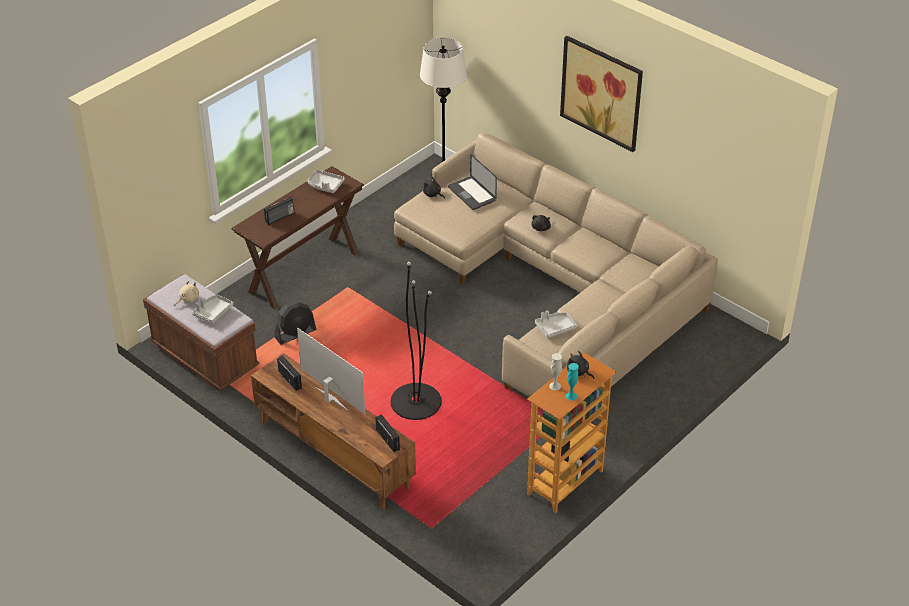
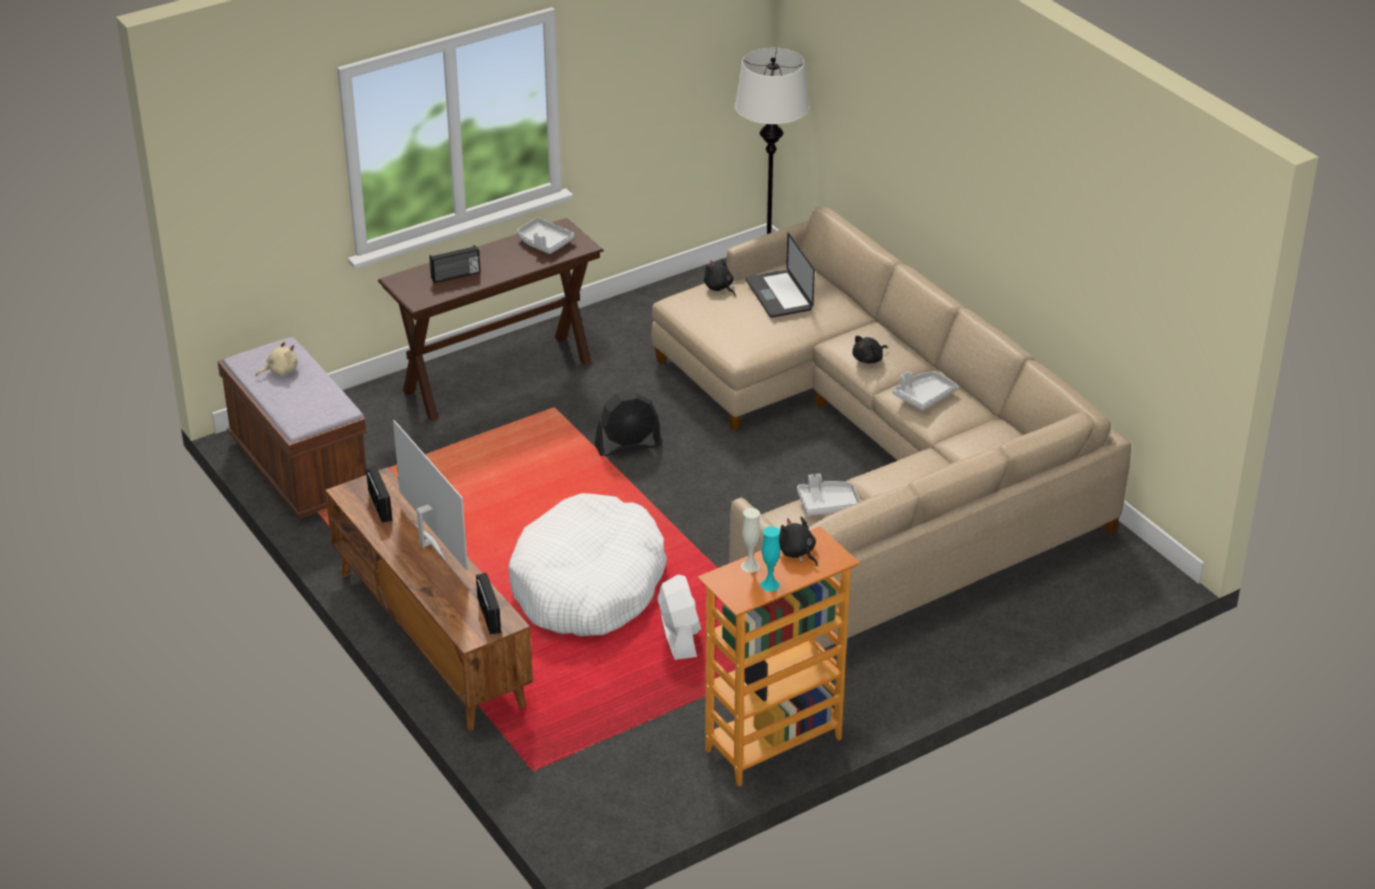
camera: 15 degrees right, 5 degrees down
(213, 312) = (307, 394): grey tray -> grey tray (924, 396)
(295, 334) = (447, 459): black fan -> black fan (628, 445)
(416, 402) = (588, 585): black floor lamp -> white dog bed
(483, 424) = (678, 636): none -> white fan
(601, 93) = (985, 149): picture -> none

